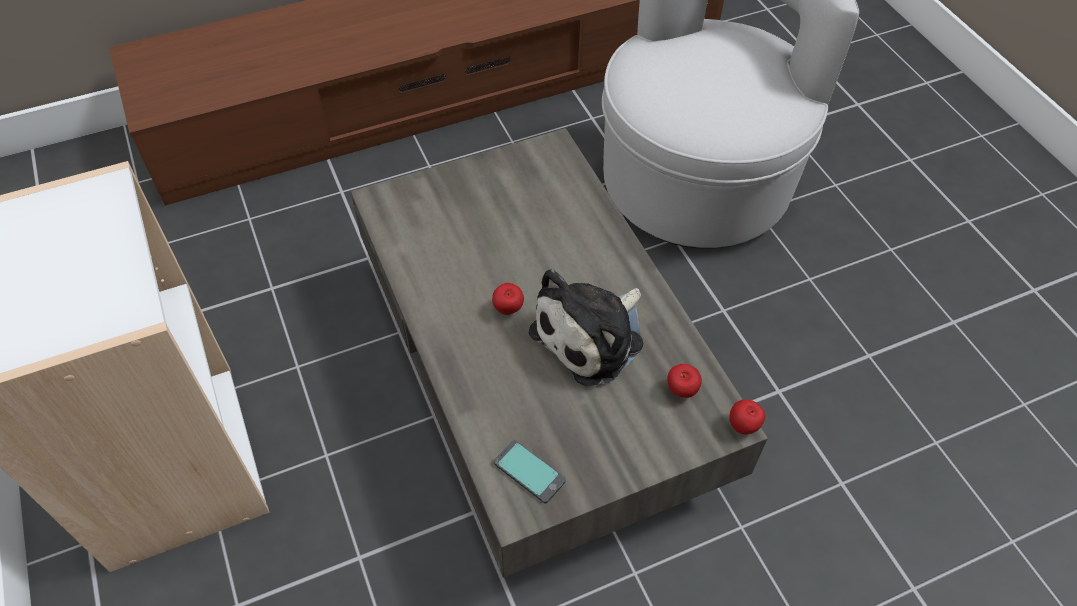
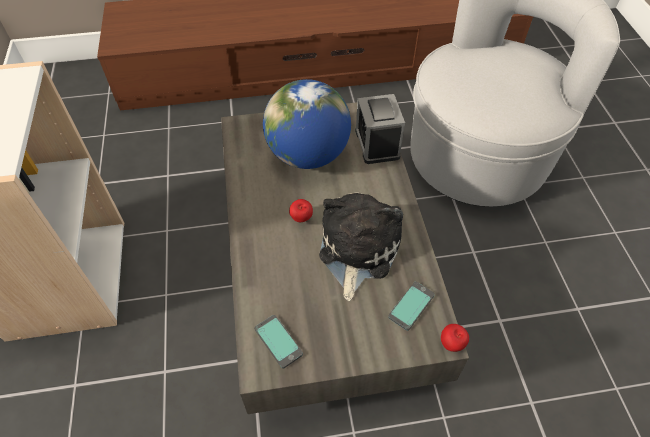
camera: 15 degrees right, 0 degrees up
(489, 222) = (308, 155): none -> globe
(576, 190) = (377, 143): none -> alarm clock
(592, 336) = (356, 250): plush toy -> plush toy turned 135 degrees clockwise
(681, 391) = (411, 306): apple -> phone

